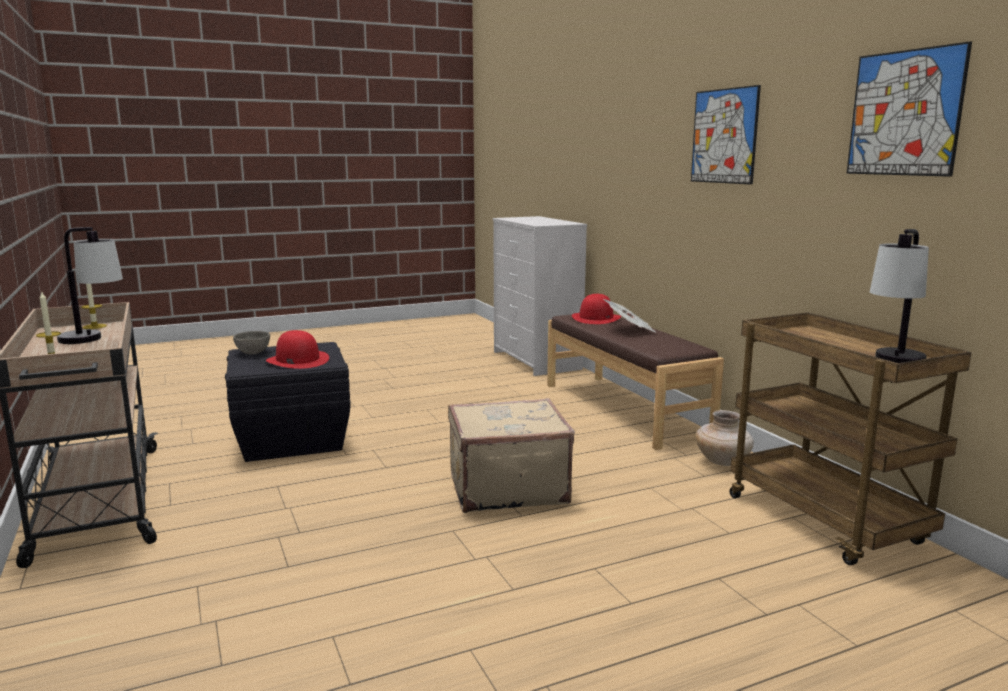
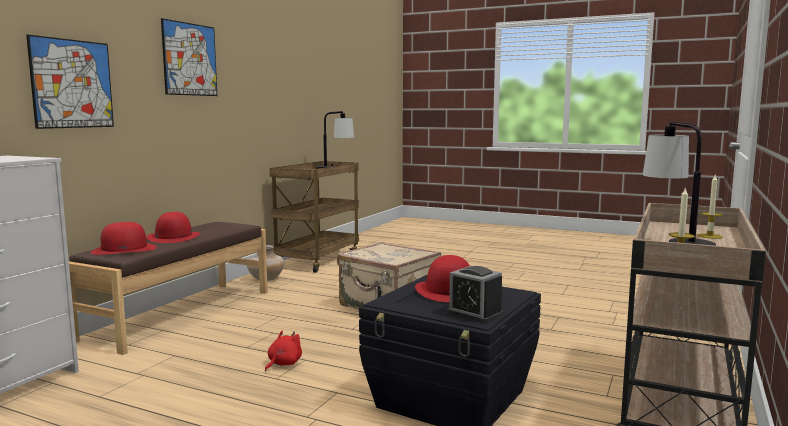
camera: 130 degrees left, 5 degrees down
(252, 353) = (474, 313): grey bowl -> alarm clock
(445, 415) = (283, 364): none -> red plush toy
(630, 330) = (173, 237): newspaper -> red hat
(904, 113) = (282, 61): picture -> picture (72, 84)

